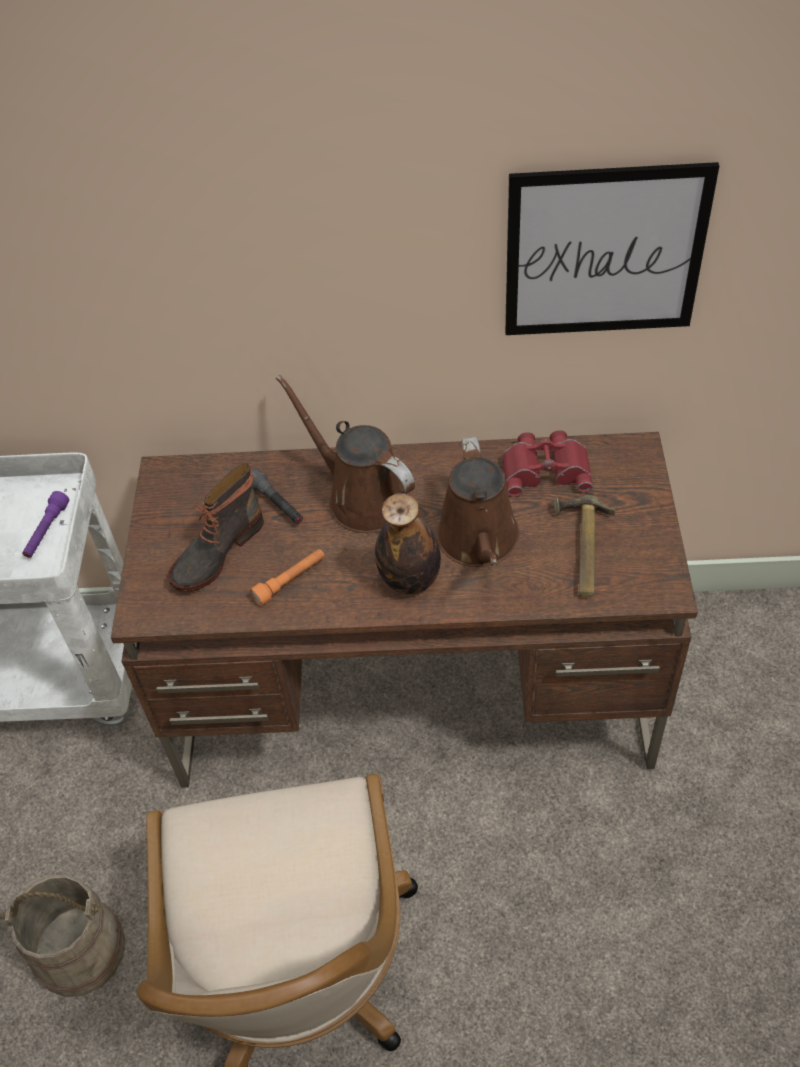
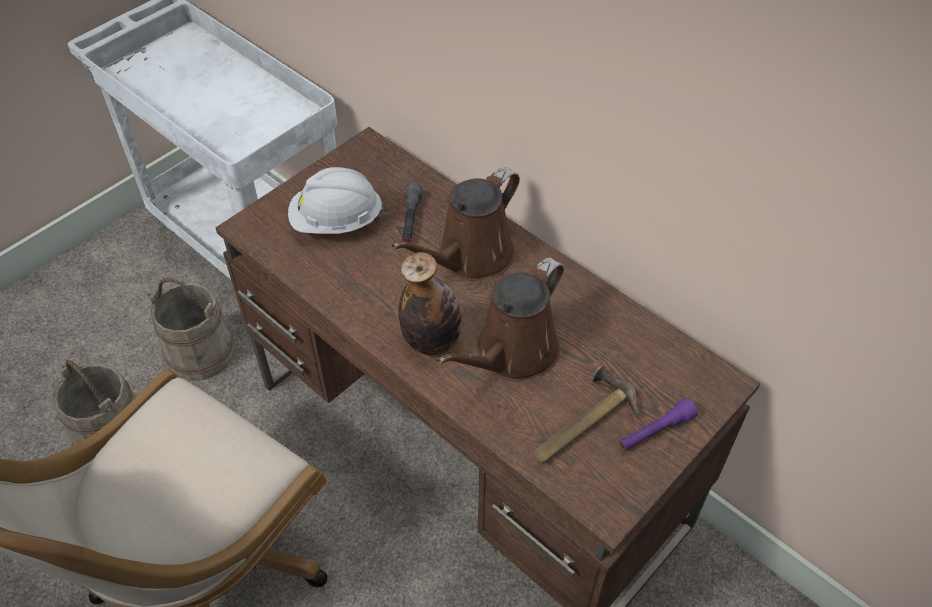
camera: 40 degrees right, 0 degrees up
(47, 531) = (269, 136): purple flashlight -> purple flashlight (655, 431)
(81, 810) = (201, 351): none -> beige bucket
(216, 552) = (336, 222): boot -> white hard hat
(290, 581) = (356, 277): orange flashlight -> none
(361, 497) = (470, 258): brown watering can -> brown watering can turned 135 degrees counterclockwise
(546, 468) = (629, 340): red binoculars -> none
(604, 252) = (758, 165): picture -> none

